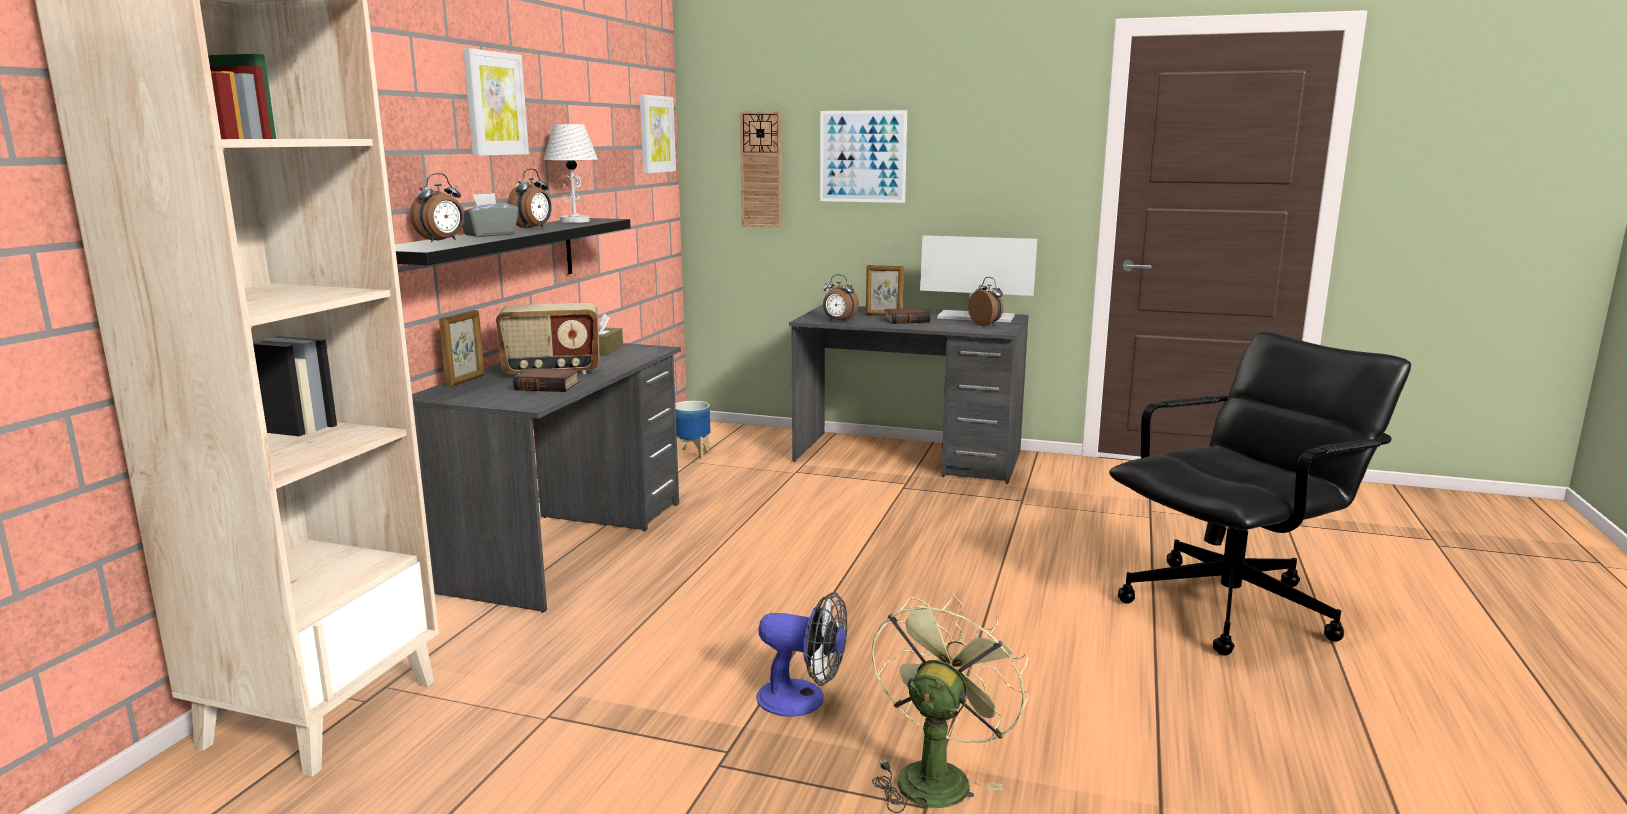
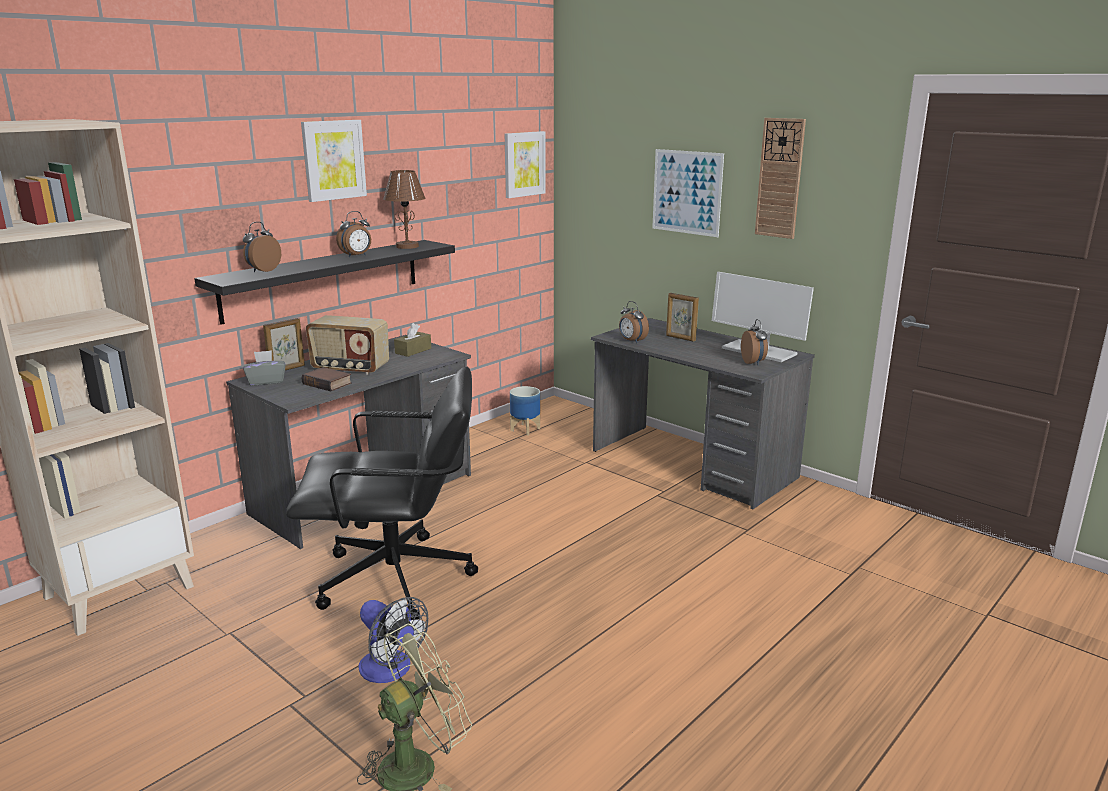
camera: 25 degrees right, 5 degrees up
(442, 241) = (262, 270): alarm clock -> alarm clock turned 150 degrees clockwise
(489, 235) = (309, 264): grey tissue box -> grey tissue box (266, 381)
(574, 221) = (407, 246): white table lamp -> brown table lamp
(761, 169) = (610, 196): wall clock -> wall clock (780, 178)
(907, 320) = (691, 347): book -> none
(1231, 608) = (822, 690): black office chair -> black office chair (397, 580)

